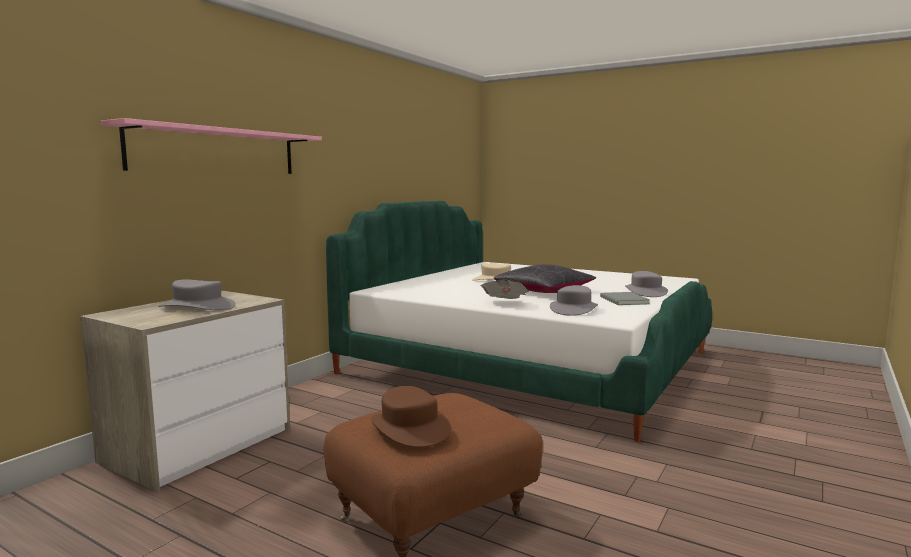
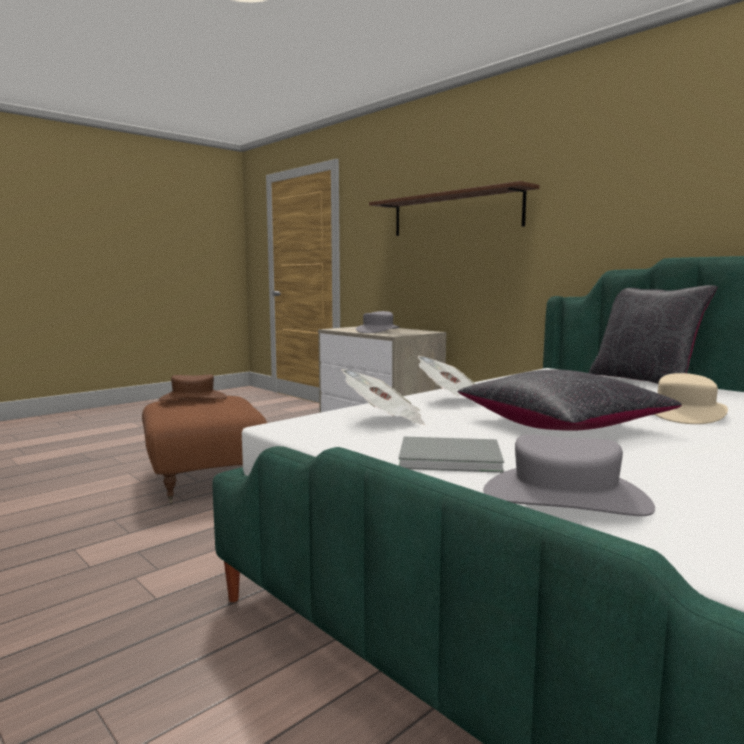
camera: 105 degrees right, 0 degrees up
(216, 151) = (455, 213): pink shelf -> brown shelf
(404, 281) = (643, 380): none -> black pillow
(573, 309) = (385, 420): grey hat -> newspaper

